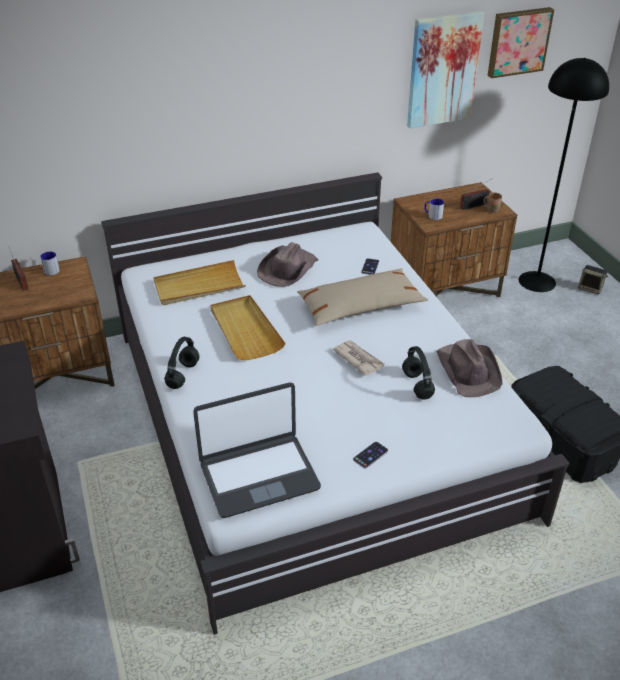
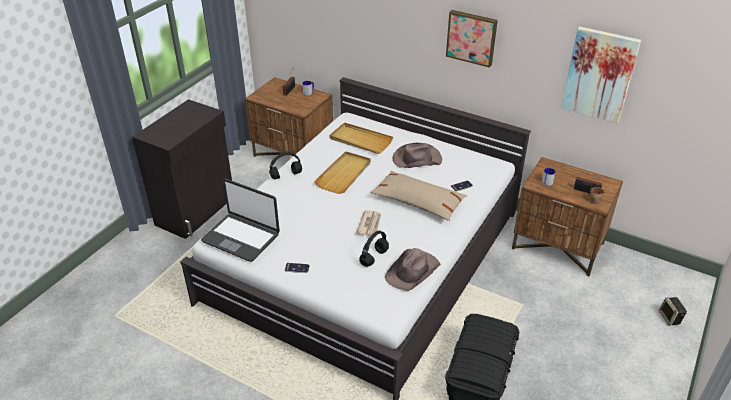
camera: 50 degrees right, 0 degrees up
(518, 41) = (677, 78): picture -> picture (472, 37)
(537, 281) = (634, 286): black floor lamp -> none

